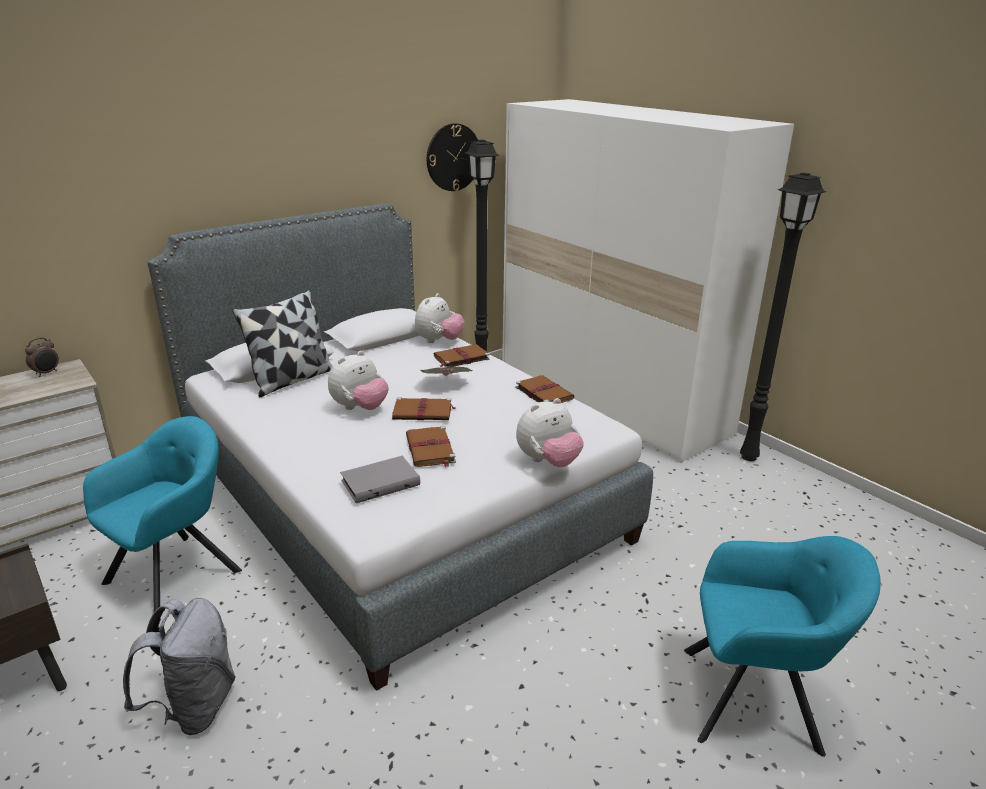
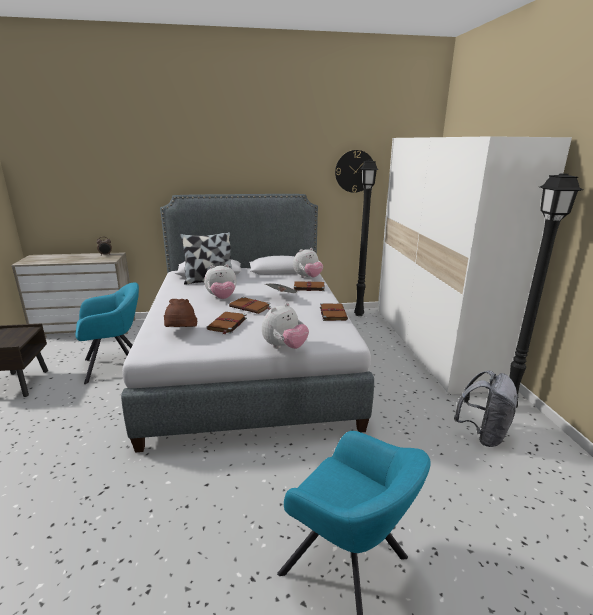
camera: 30 degrees right, 5 degrees down
(195, 707) = (58, 425): grey backpack -> grey backpack (482, 434)
(380, 482) = (181, 332): grey book -> brown hat
(548, 461) = (284, 347): plush toy -> plush toy turned 45 degrees counterclockwise

